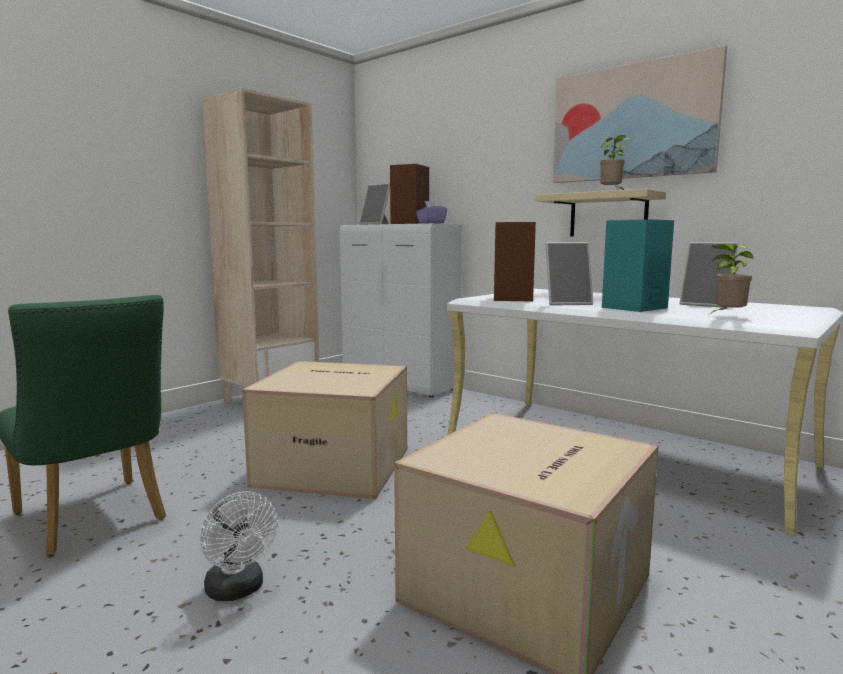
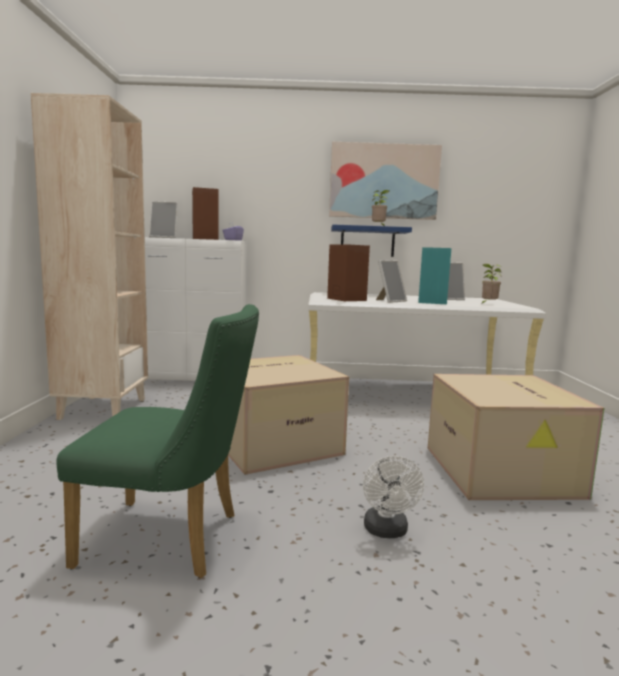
camera: 40 degrees left, 0 degrees up
(238, 590) = (387, 531): white fan -> white fan turned 75 degrees clockwise
(608, 215) = (367, 241): beige shelf -> blue shelf

